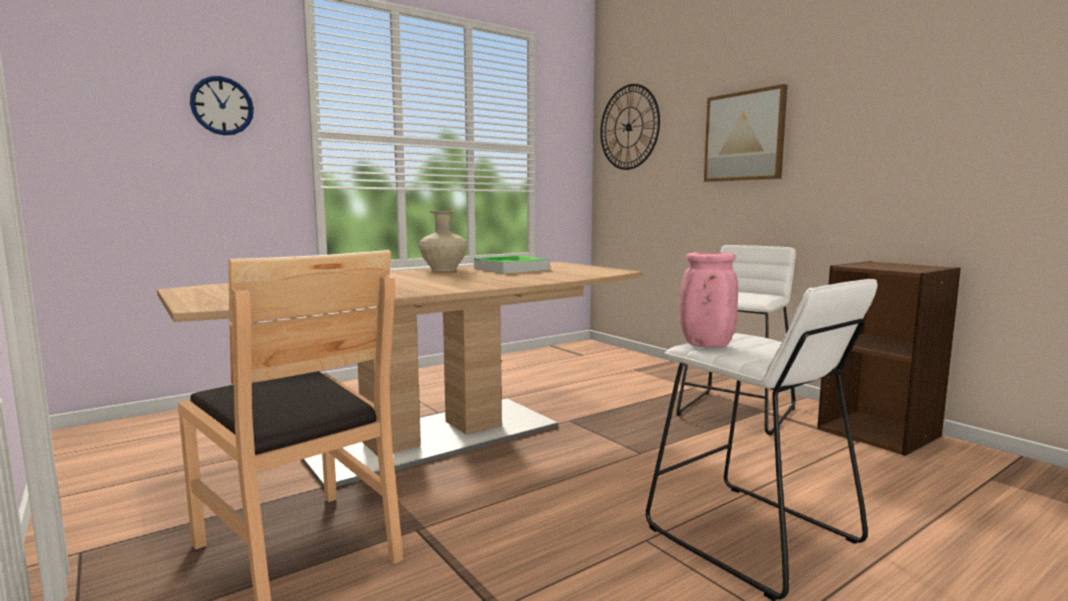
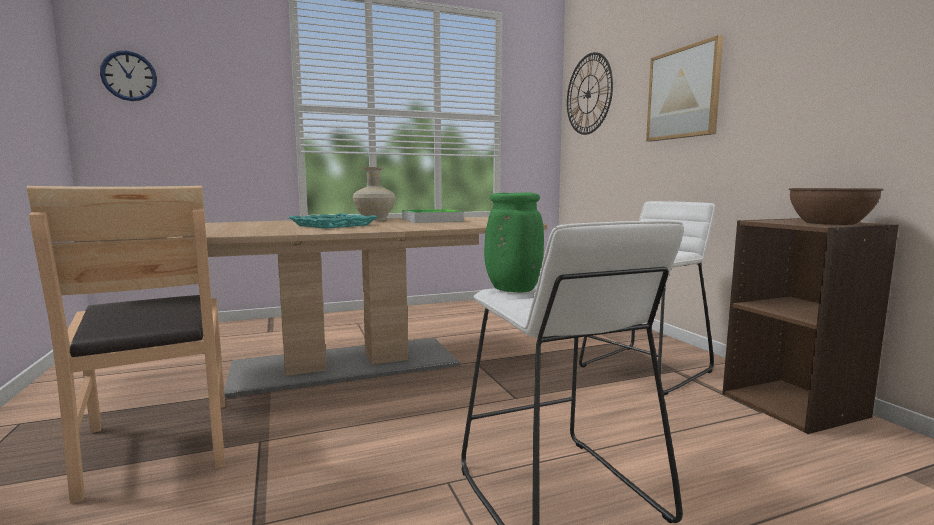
camera: 15 degrees right, 0 degrees up
(222, 106) = (221, 86): wall clock -> wall clock (129, 76)
(425, 280) = (333, 225): none -> turquoise tray
(705, 345) = (511, 290): pink vase -> green vase
(910, 267) = (829, 223): none -> brown bowl

